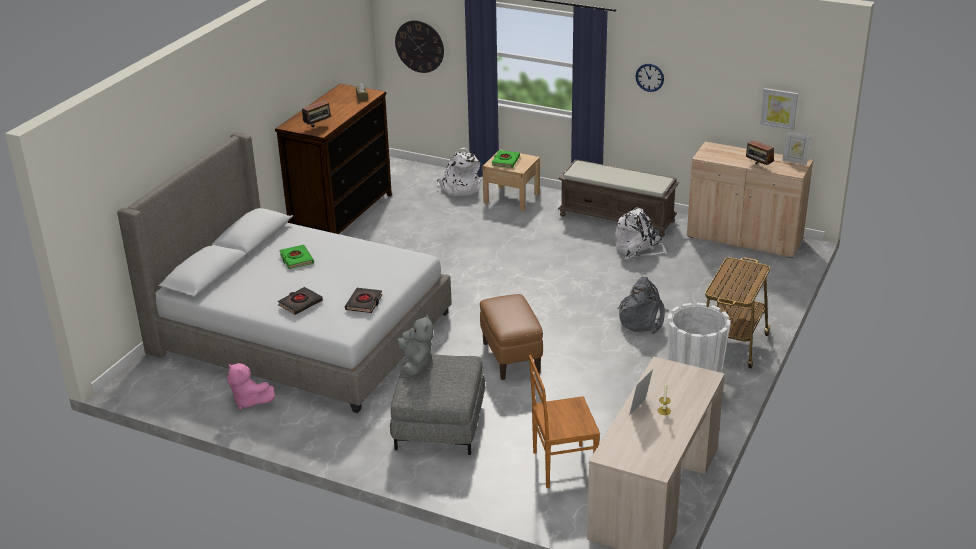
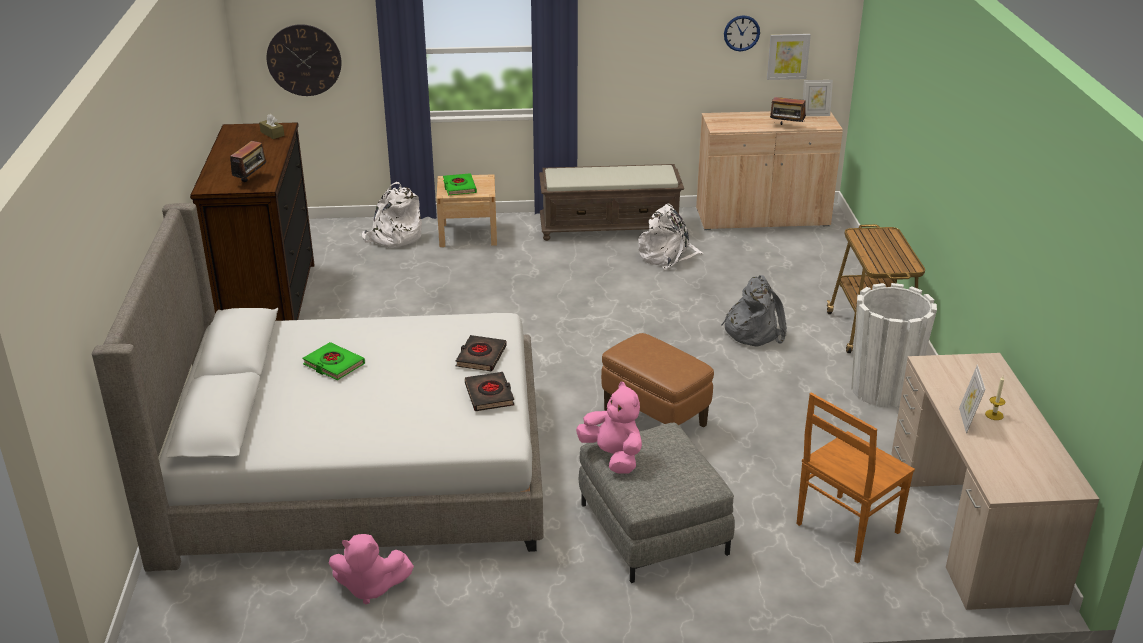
camera: 30 degrees left, 0 degrees up
(300, 303) = (403, 421): black book -> black book (480, 357)
(416, 364) = (613, 456): grey plush toy -> pink plush toy
(649, 77) = (628, 46): wall clock -> wall clock (741, 33)

